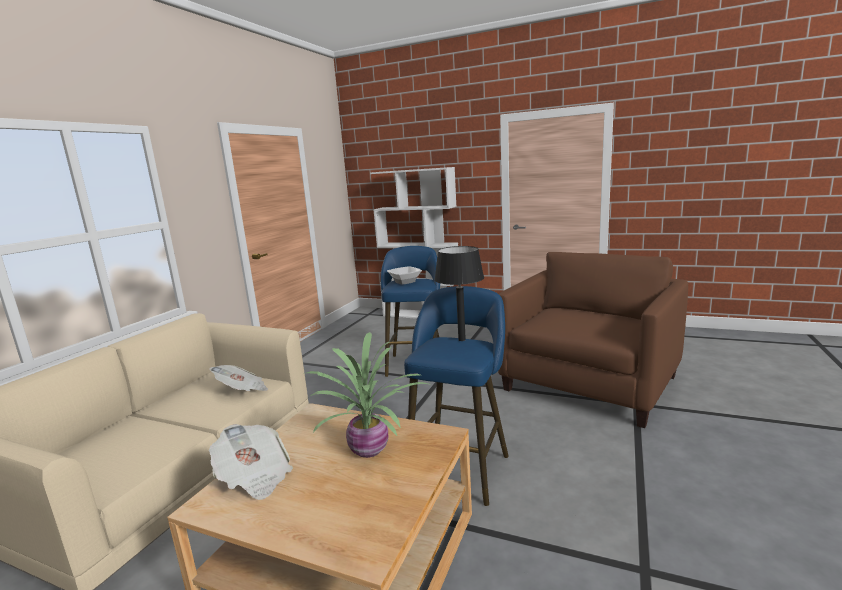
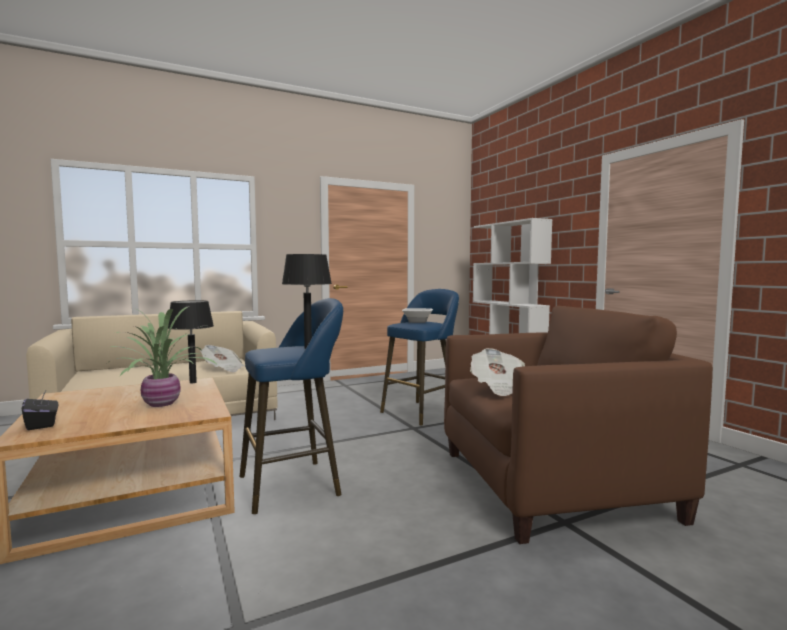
camera: 40 degrees right, 10 degrees down
(254, 477) = (98, 394): newspaper -> newspaper (499, 388)
(311, 416) = (193, 382): none -> black table lamp
(332, 535) = (42, 424): none -> black tissue box

